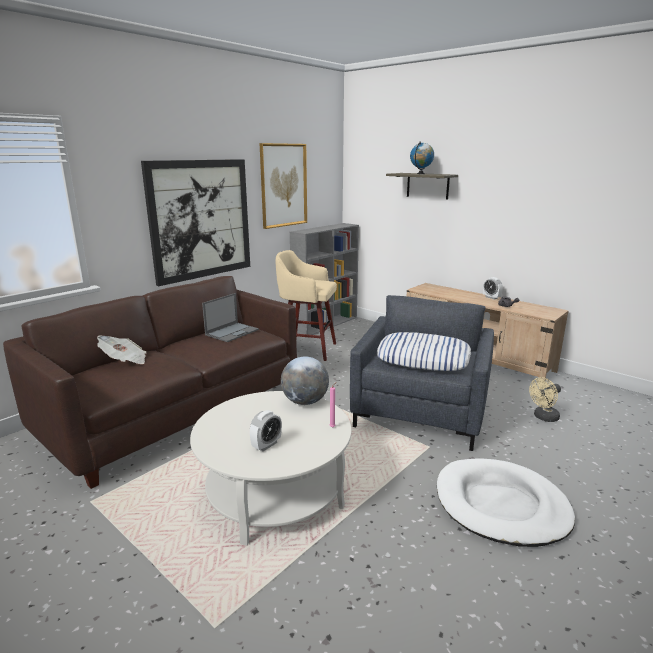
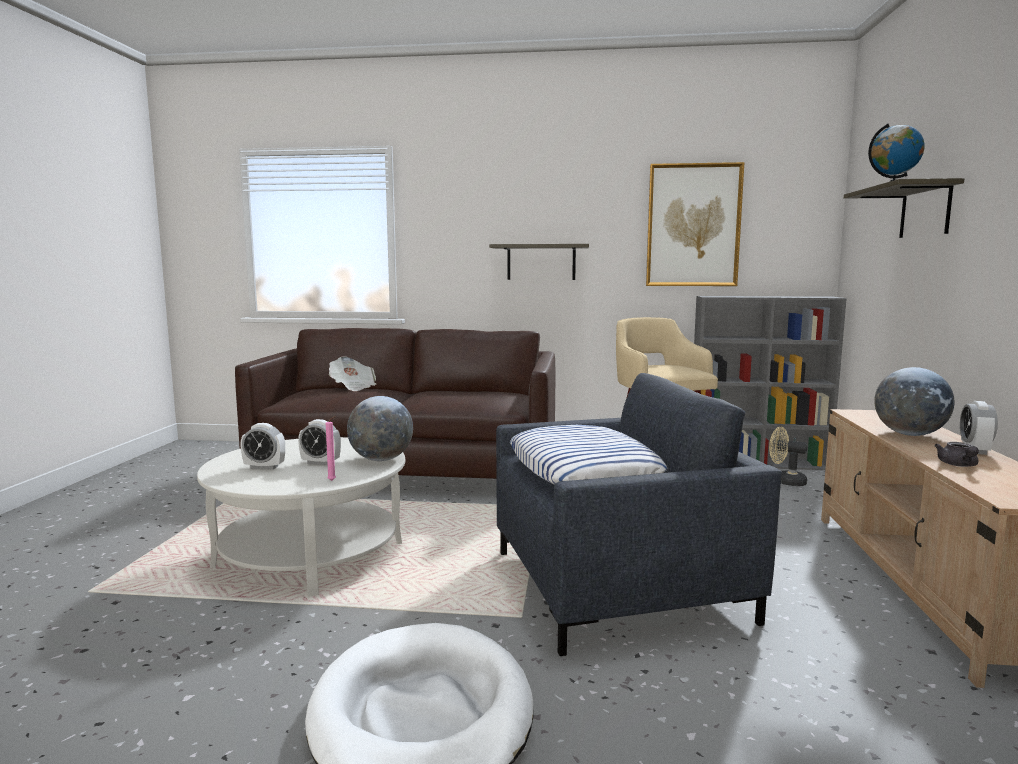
camera: 55 degrees right, 10 degrees down
(200, 219) = (541, 262): picture -> shelf
(232, 332) = (483, 394): laptop -> none
(284, 422) = (320, 463): none -> alarm clock
(461, 296) = (909, 434): none -> globe
(543, 417) = (813, 712): beige fan -> beige fan (785, 481)

